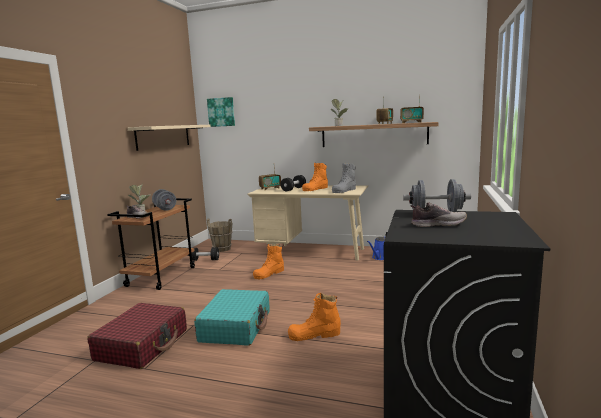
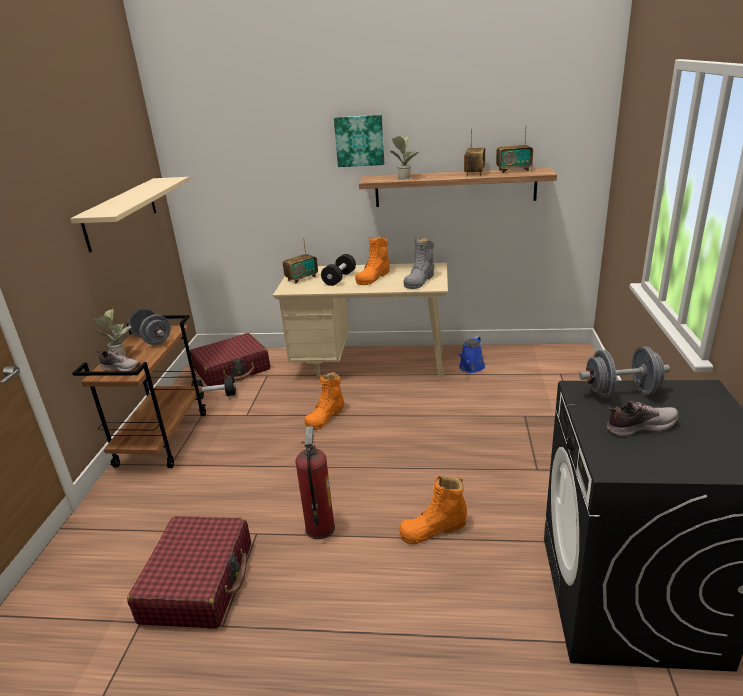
camera: 10 degrees left, 15 degrees up
(221, 112) = (203, 152): picture -> picture (359, 141)
(222, 249) = (232, 369): brown bucket -> red suitcase
(236, 326) = (319, 528): turquoise suitcase -> fire extinguisher

